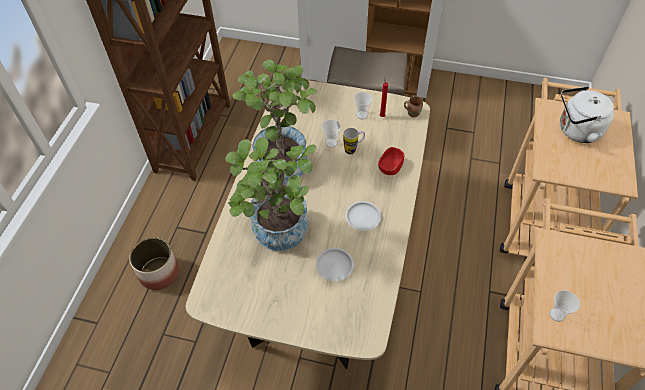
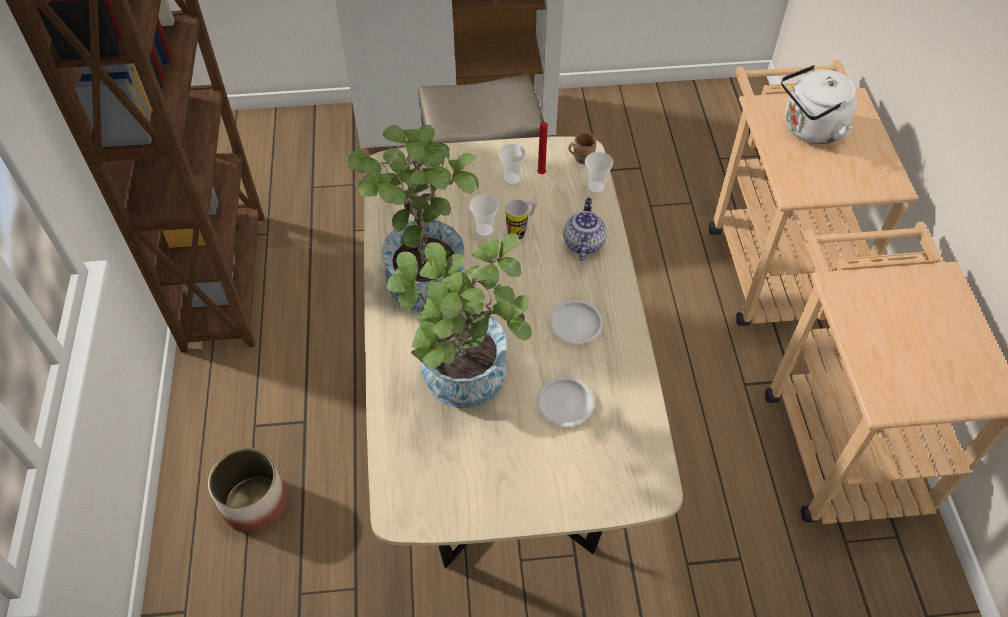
camera: 20 degrees left, 0 degrees up
(390, 167) = (583, 243): red bowl -> teapot
(557, 314) = (883, 380): cup -> cup (596, 187)

